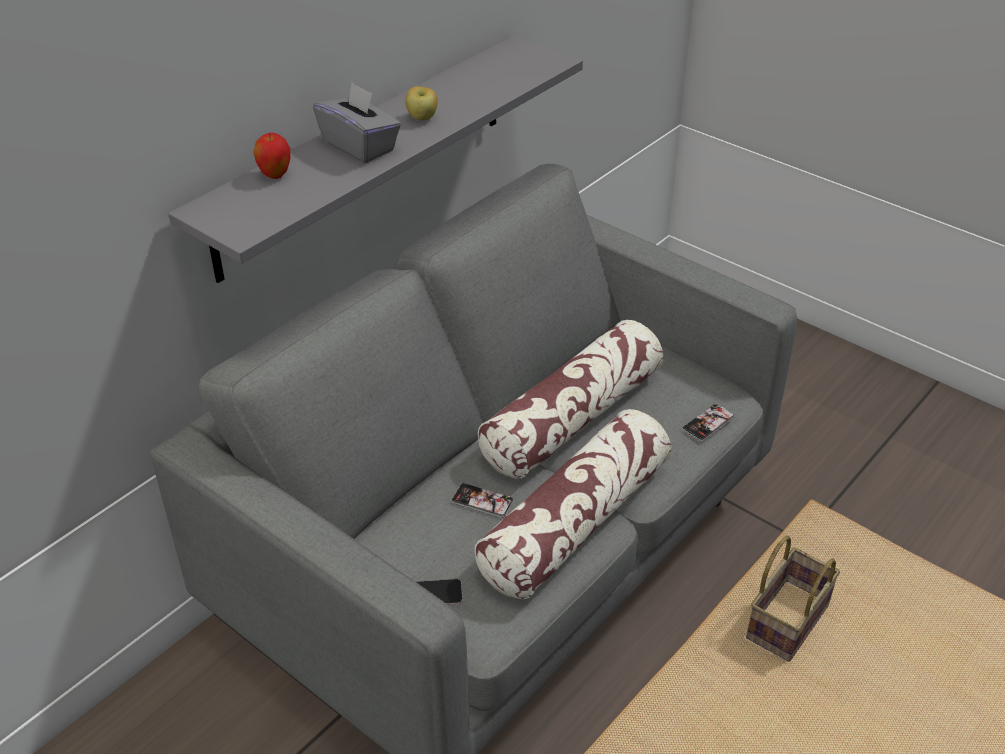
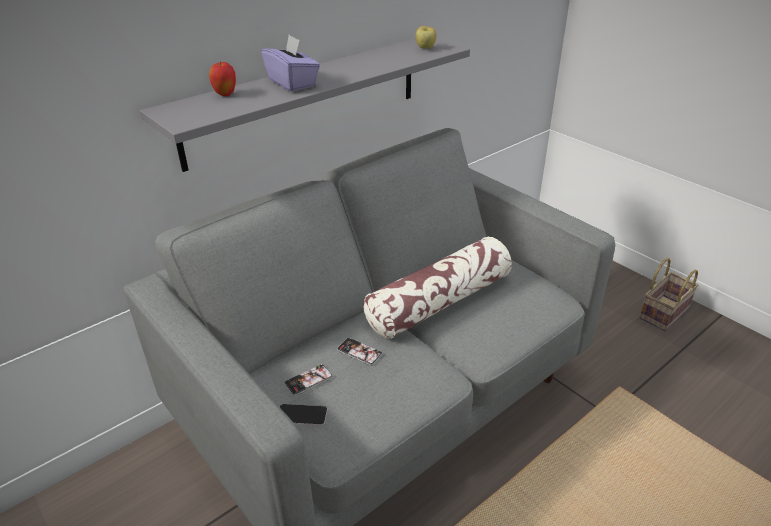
camera: 10 degrees right, 5 degrees down
(360, 146) = (293, 83): grey tissue box -> purple tissue box
(422, 118) = (344, 71): apple -> apple (425, 48)
(576, 522) = (425, 375): pillow -> none
(708, 423) = (540, 315): phone -> phone (308, 380)
(786, 619) = (591, 473): basket -> basket (663, 312)

